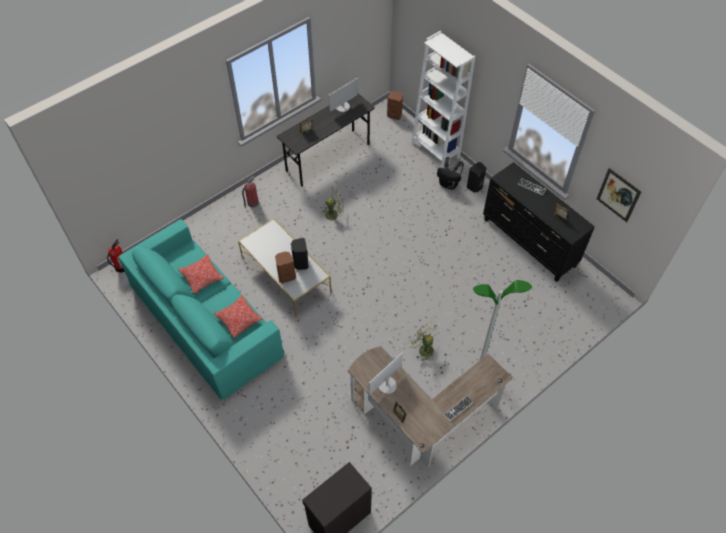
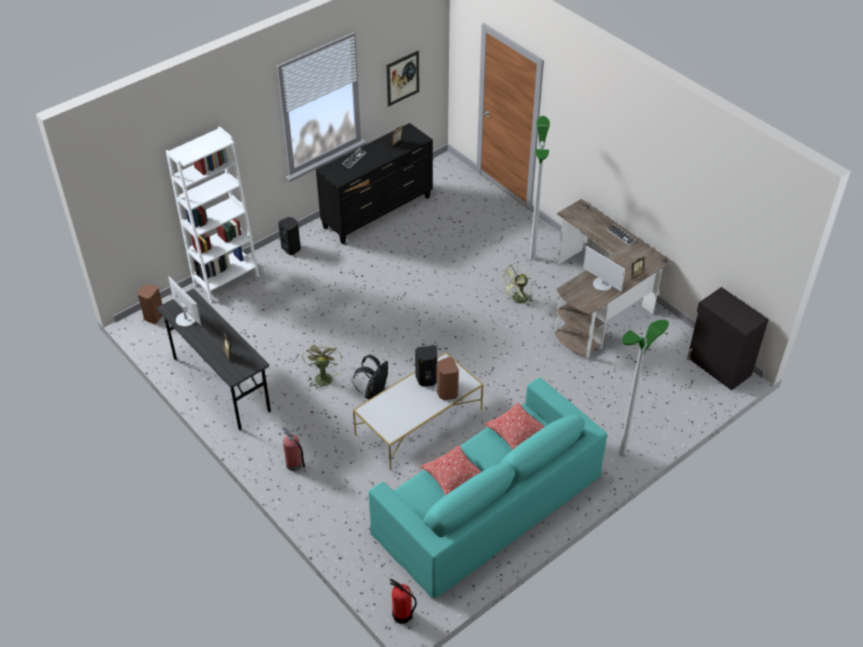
camera: 90 degrees left, 10 degrees down
(243, 419) = (622, 452): none -> floor lamp
(449, 184) = (284, 270): black backpack -> black backpack (374, 393)

